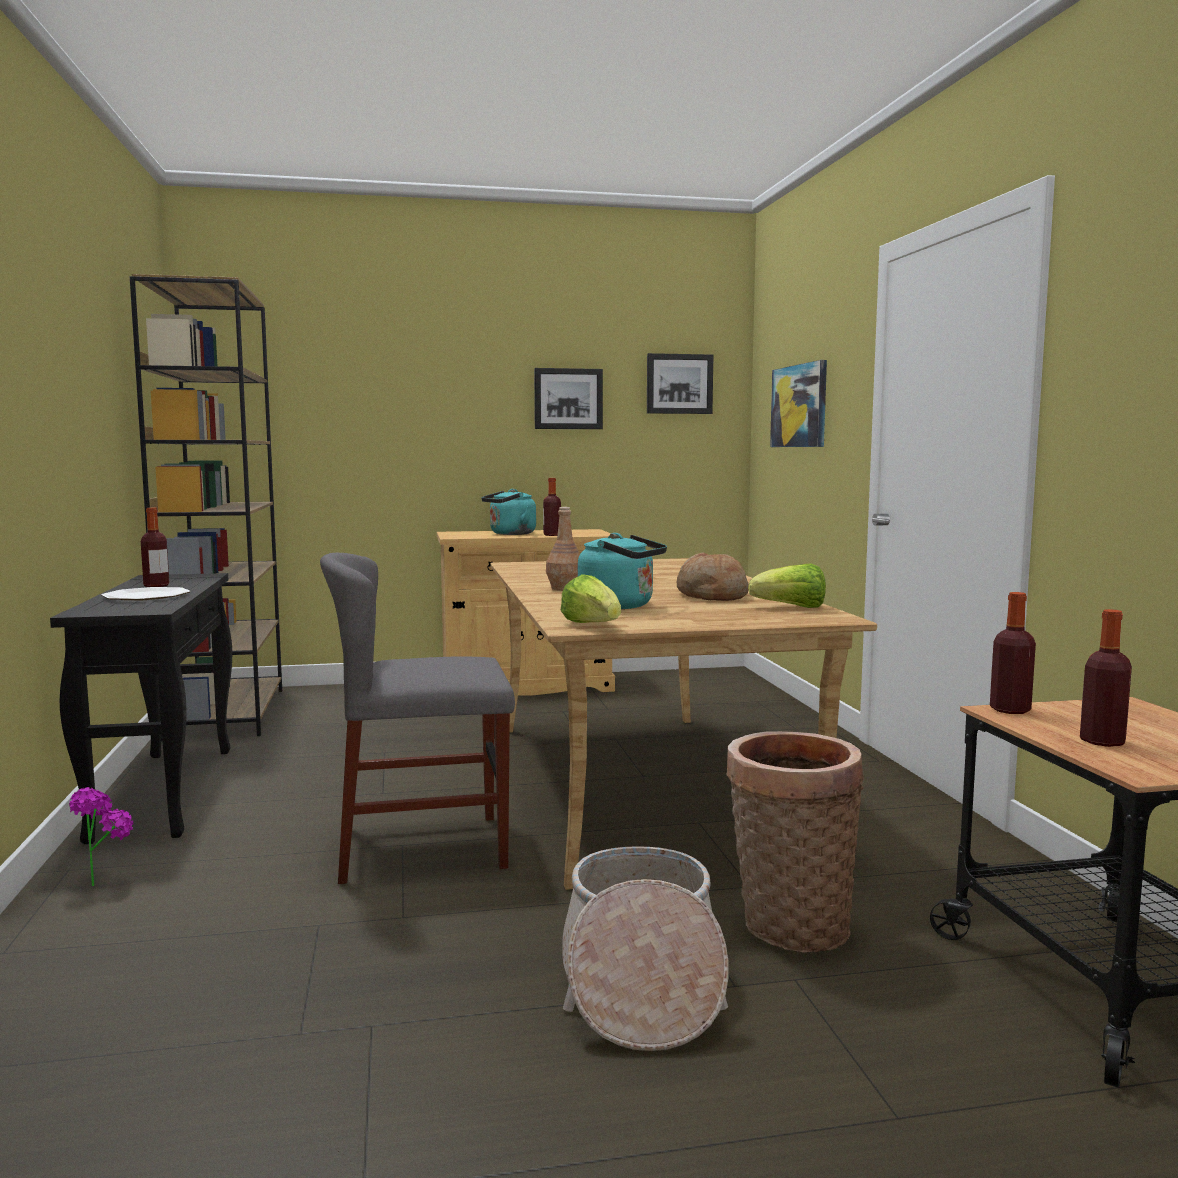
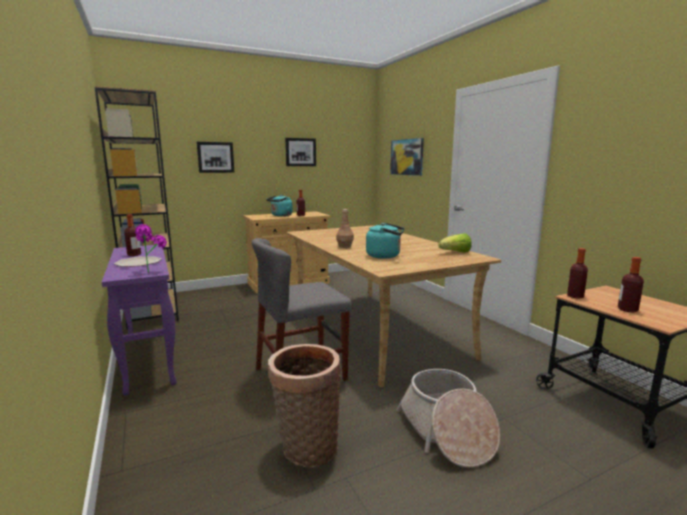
camera: 15 degrees left, 5 degrees up
(104, 880) = (150, 416): potted plant -> potted plant (152, 270)
(165, 791) = (149, 358): black console table -> purple console table
(592, 626) = (391, 269): lettuce -> none
(679, 384) = (347, 145): picture -> picture (215, 157)
(712, 596) = (414, 247): bread -> none
(788, 926) = (482, 392): basket -> basket (306, 447)

